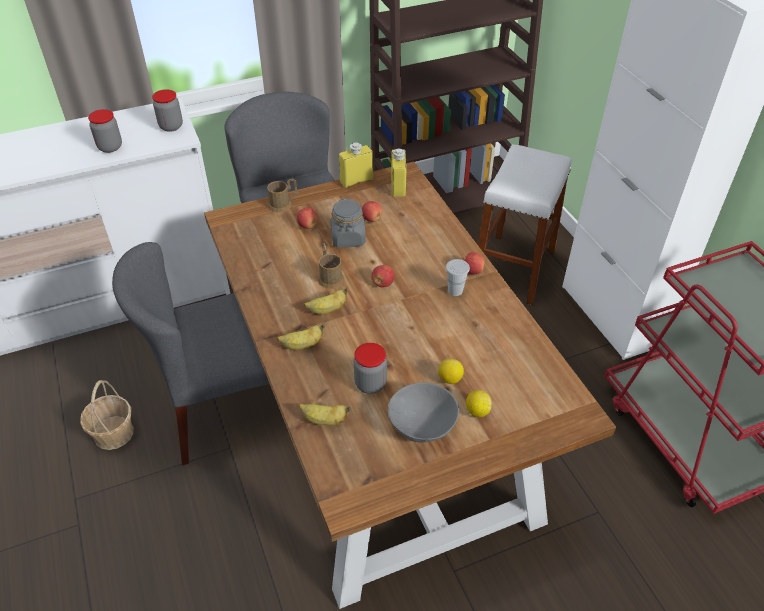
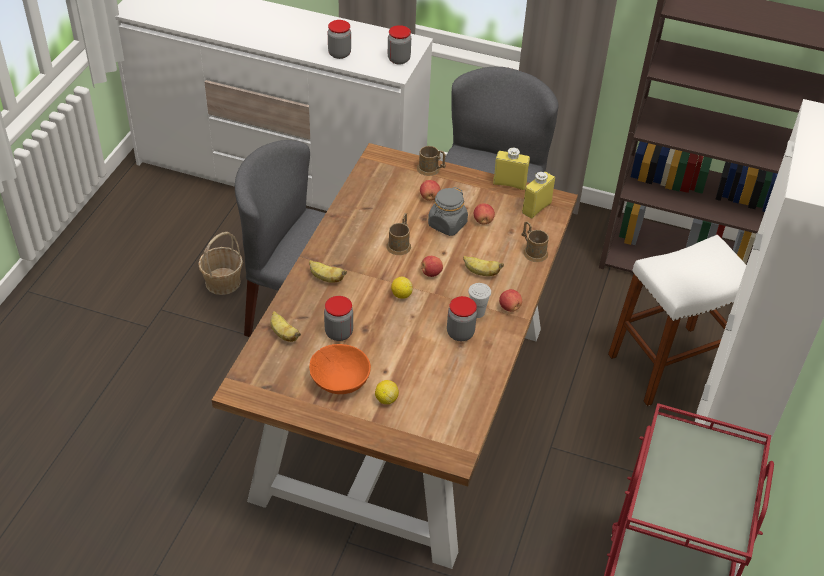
camera: 40 degrees right, 0 degrees up
(327, 310) = (370, 266): banana -> banana (481, 272)
(421, 424) = (340, 380): grey bowl -> orange bowl
(435, 219) = (532, 251): none -> brown mug
(449, 379) = (394, 366): lemon -> lemon (401, 295)
(463, 315) = (460, 333): none -> jar

